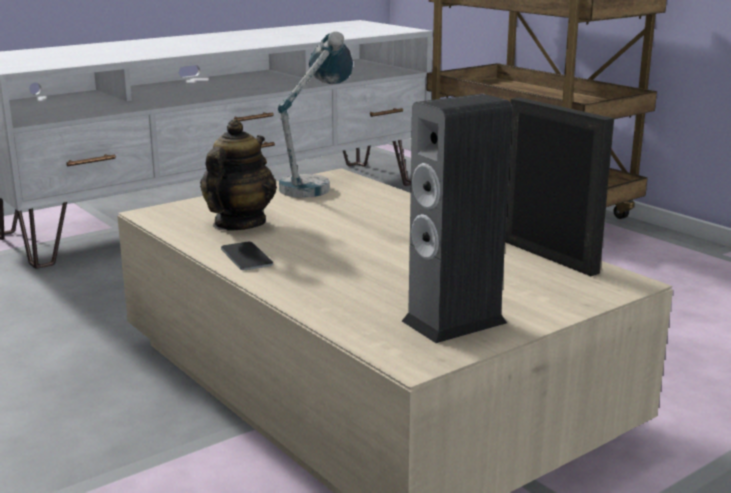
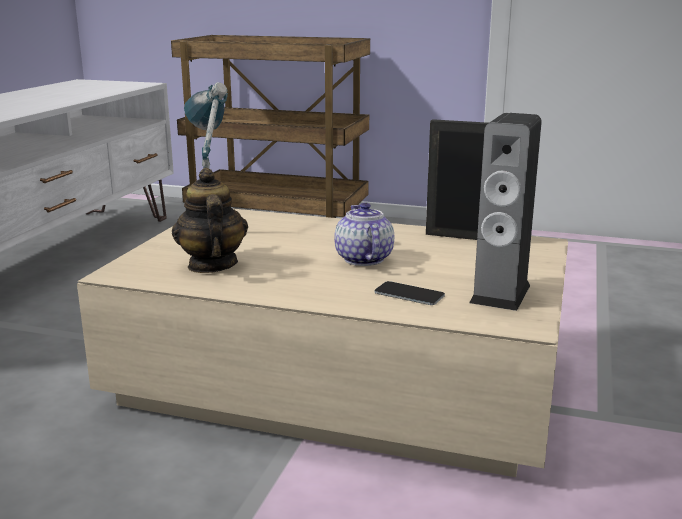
camera: 35 degrees left, 0 degrees up
(246, 257) = (270, 288): phone -> phone (409, 294)
(384, 251) = (362, 259): none -> teapot

